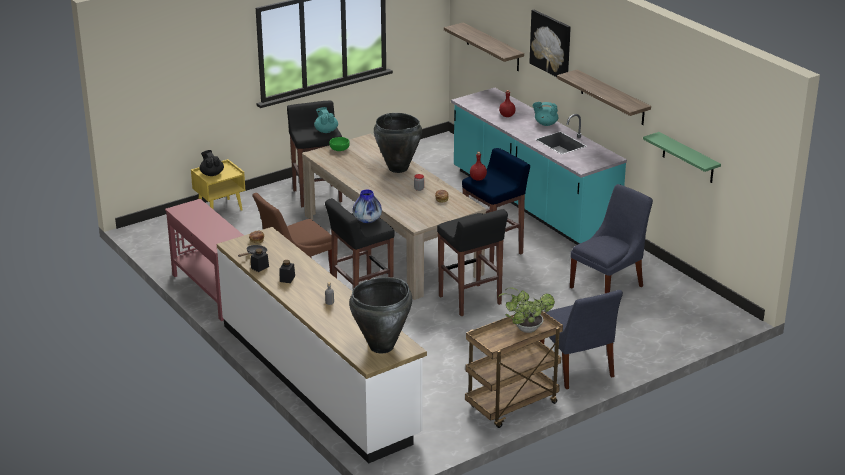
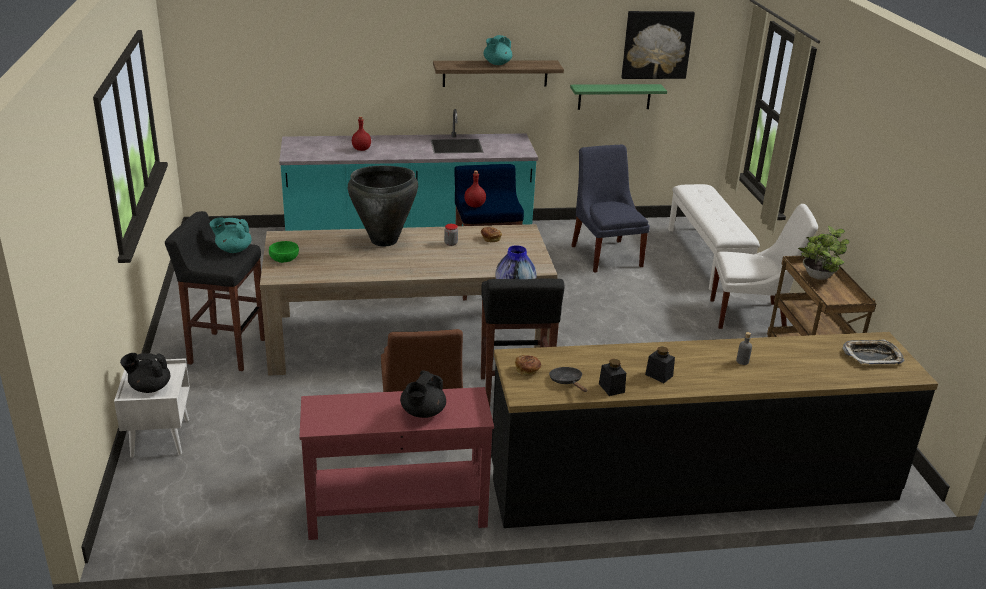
camera: 65 degrees left, 0 degrees up
(211, 232) = (422, 413): none -> black teapot
(220, 208) = (159, 437): yellow nightstand -> white nightstand
(318, 379) = (692, 483): white counter -> black counter
(381, 347) = (872, 356): black vase -> tray
(470, 301) = (579, 330): black stool -> none
(492, 47) = (267, 87): shelf -> none
(545, 124) = (405, 140): turquoise teapot -> turquoise teapot (497, 63)
(551, 44) = (383, 46): picture -> picture (656, 44)
(576, 369) = (751, 316): blue chair -> white chair
(663, 332) = (707, 257): none -> white bench

